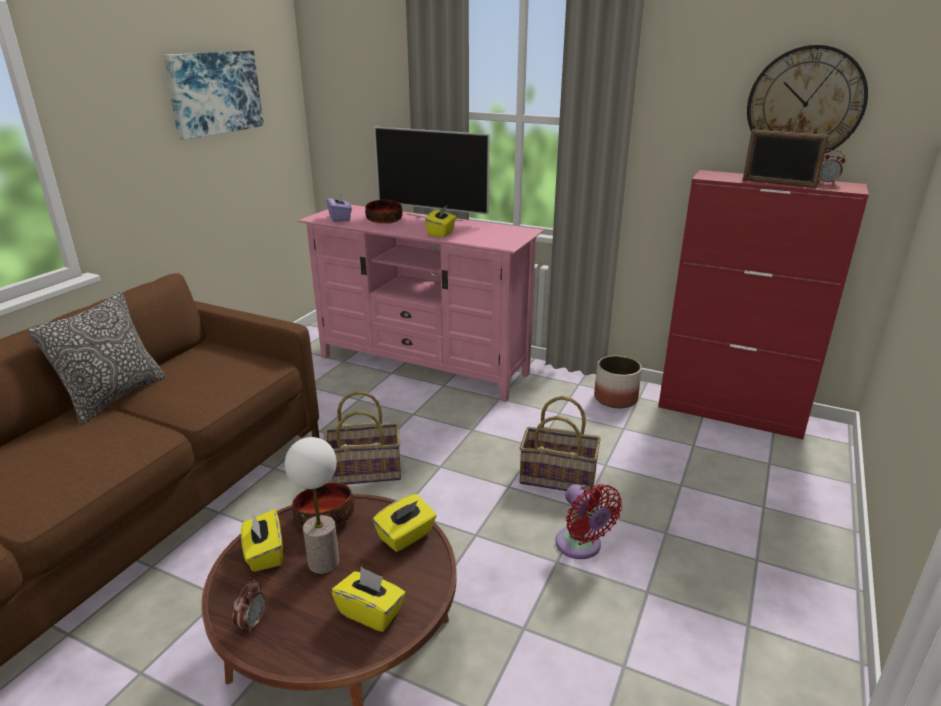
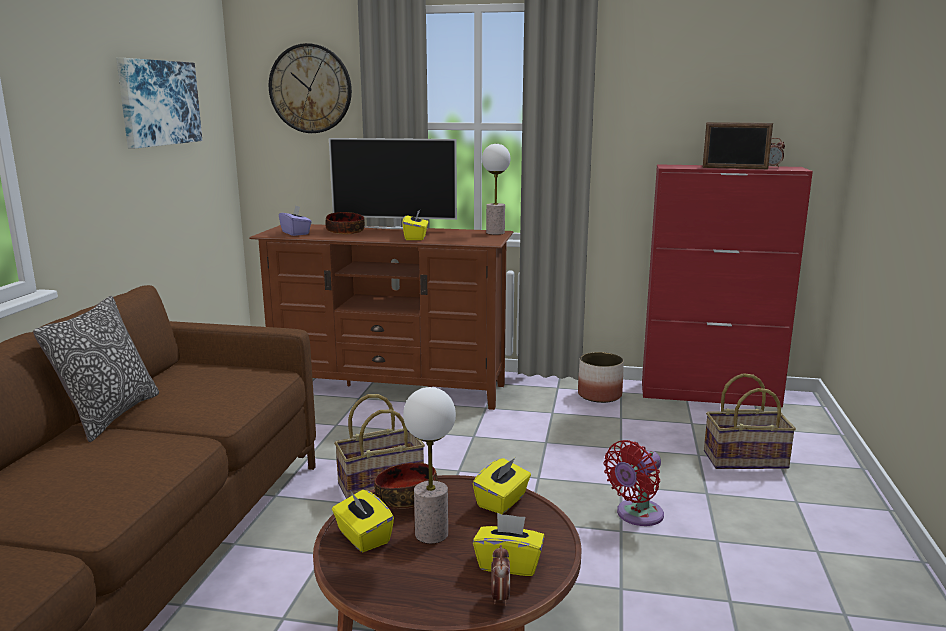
camera: 15 degrees left, 10 degrees down
(252, 623) = (391, 592): alarm clock -> alarm clock (500, 597)
(424, 365) = (390, 388): pink tv stand -> brown tv stand
(523, 231) = (495, 233): none -> table lamp
(558, 477) = (582, 464): basket -> basket (745, 459)
(581, 546) = (636, 515): red fan -> red fan turned 90 degrees clockwise
(805, 103) = (742, 101): wall clock -> wall clock (310, 89)

